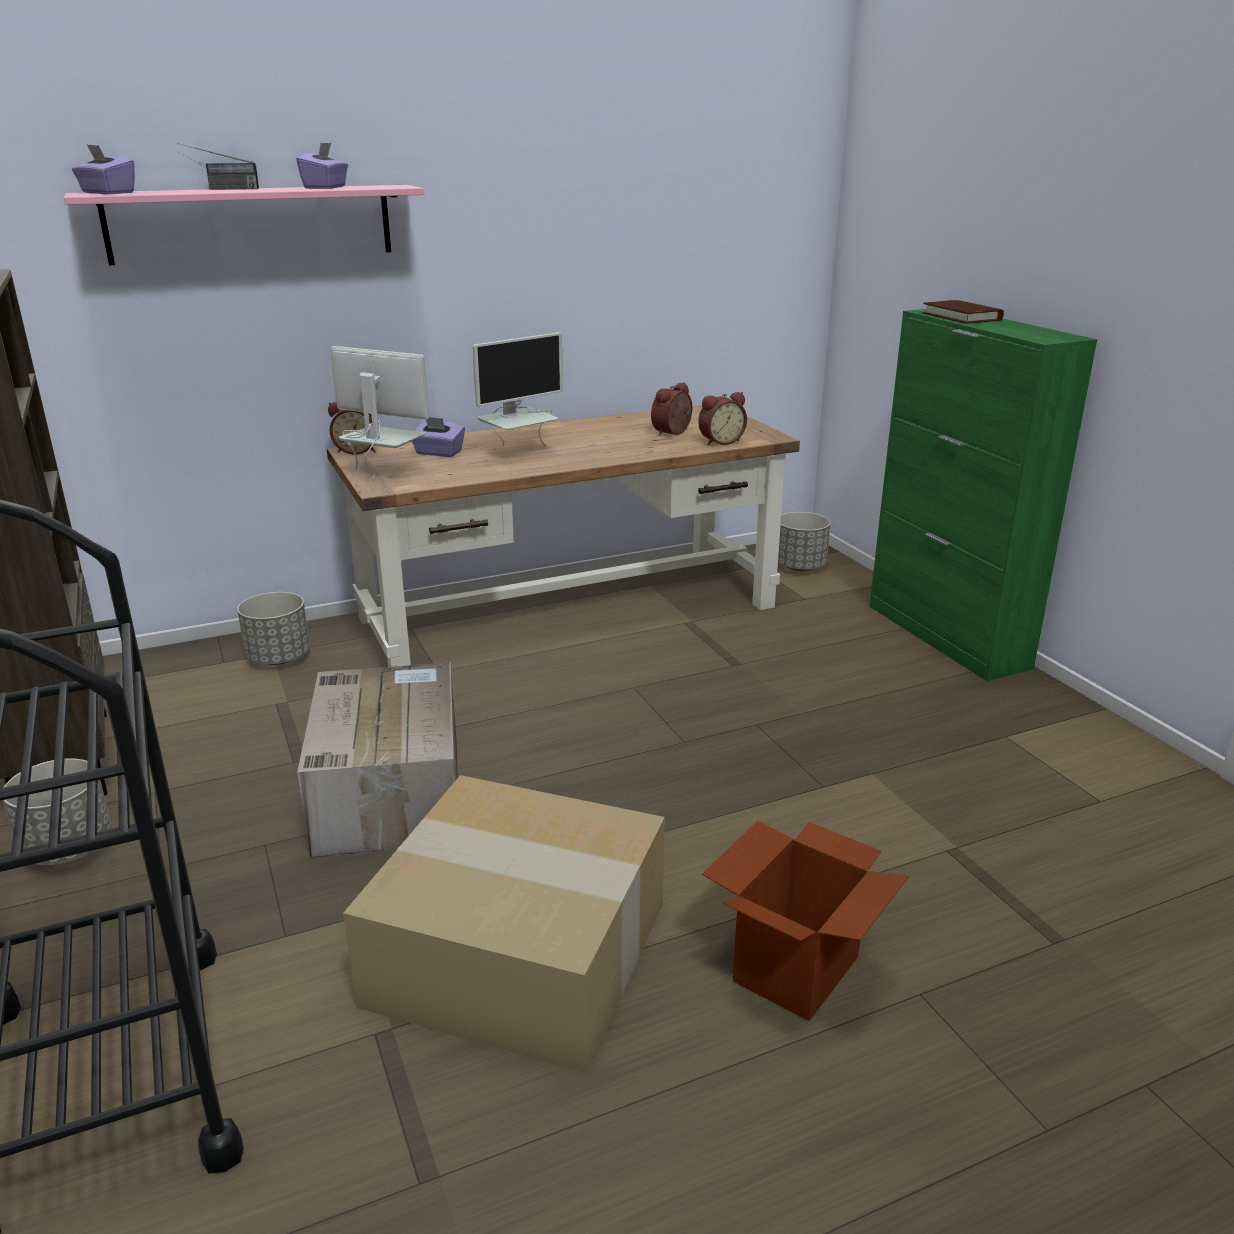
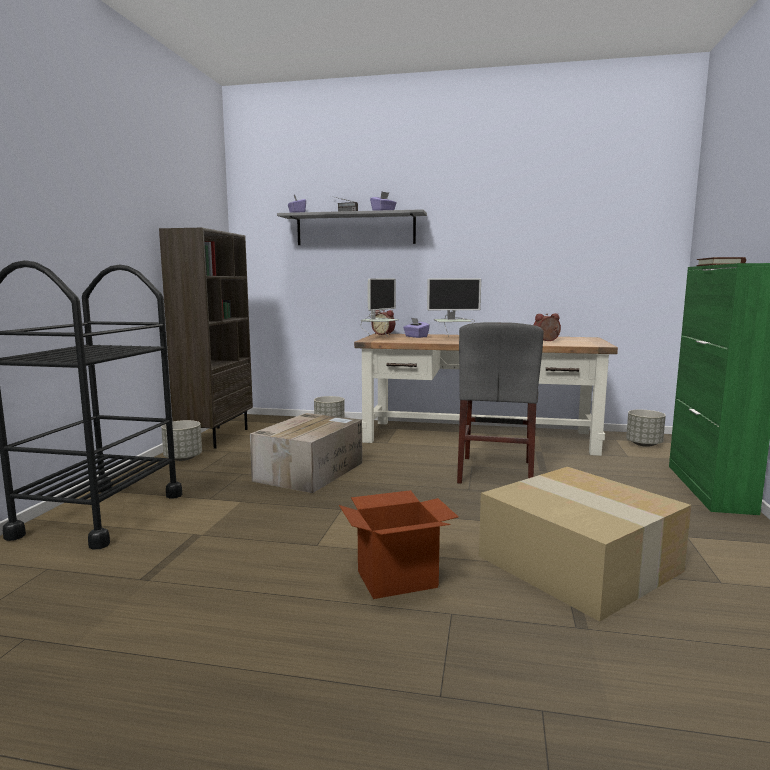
camera: 35 degrees right, 15 degrees down
(251, 223) = (355, 229): pink shelf -> grey shelf
(384, 473) = (379, 338): monitor -> monitor turned 60 degrees clockwise
(524, 951) = (284, 531): cardboard box -> cardboard box (582, 564)
(680, 689) = (496, 472): none -> grey chair
(720, 441) = (566, 344): alarm clock -> none

